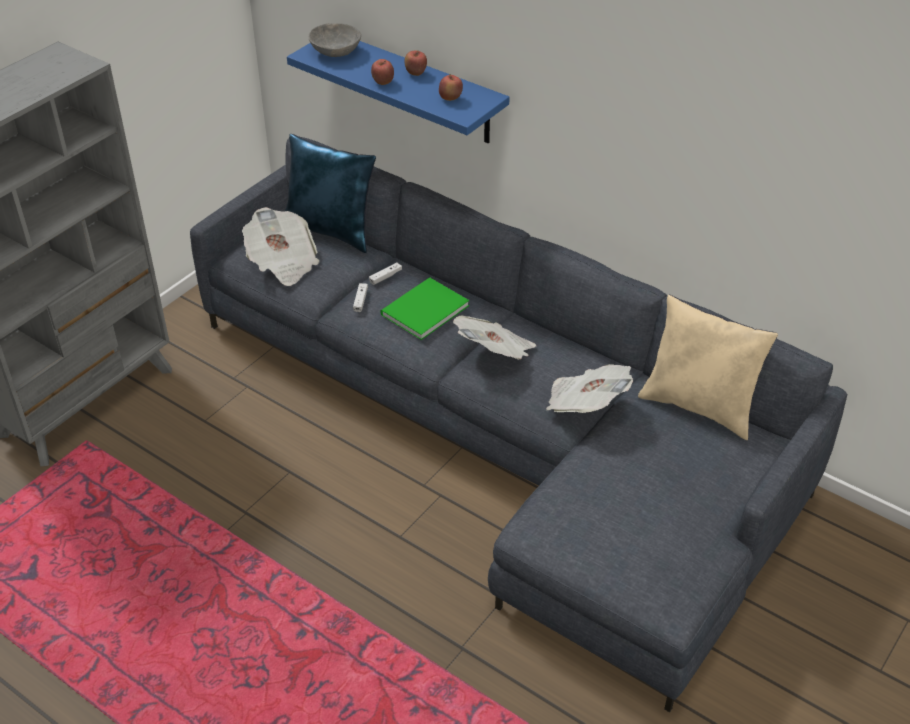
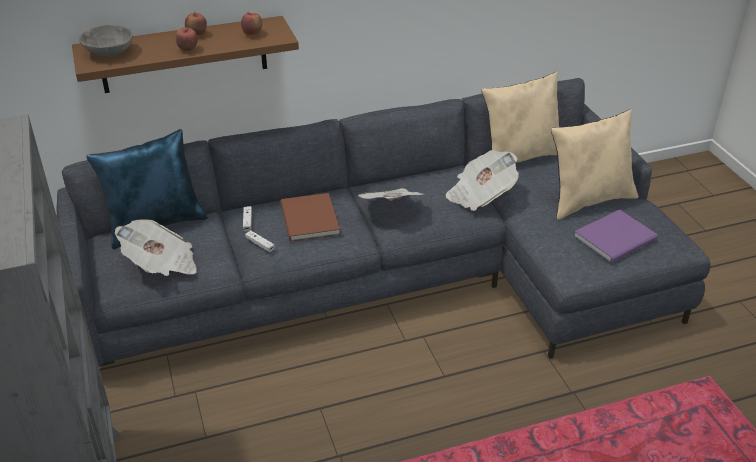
camera: 55 degrees left, 5 degrees down
(417, 88) = (184, 55): blue shelf -> brown shelf
(422, 310) = (308, 220): green book -> brown book
(621, 544) = (617, 238): none -> purple book
(672, 493) = (589, 200): none -> beige pillow

